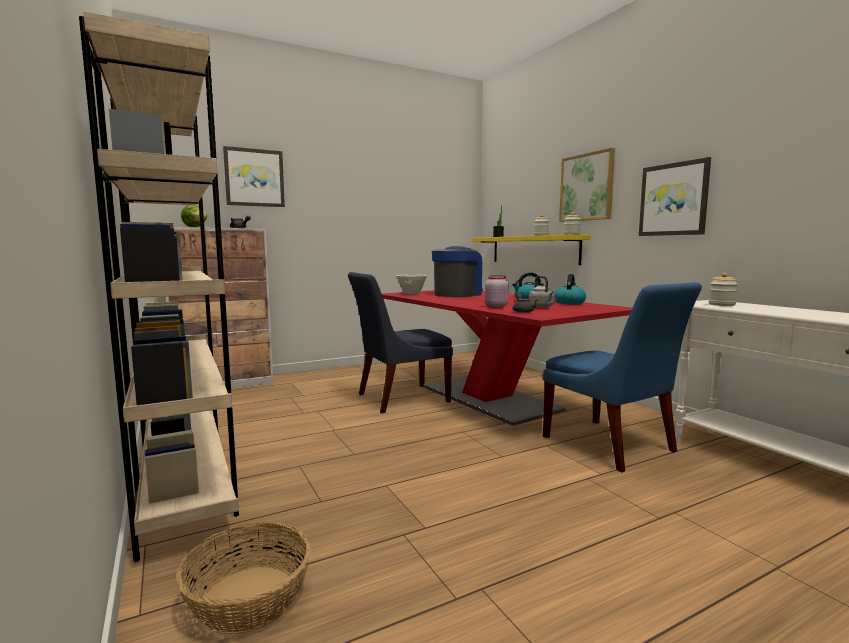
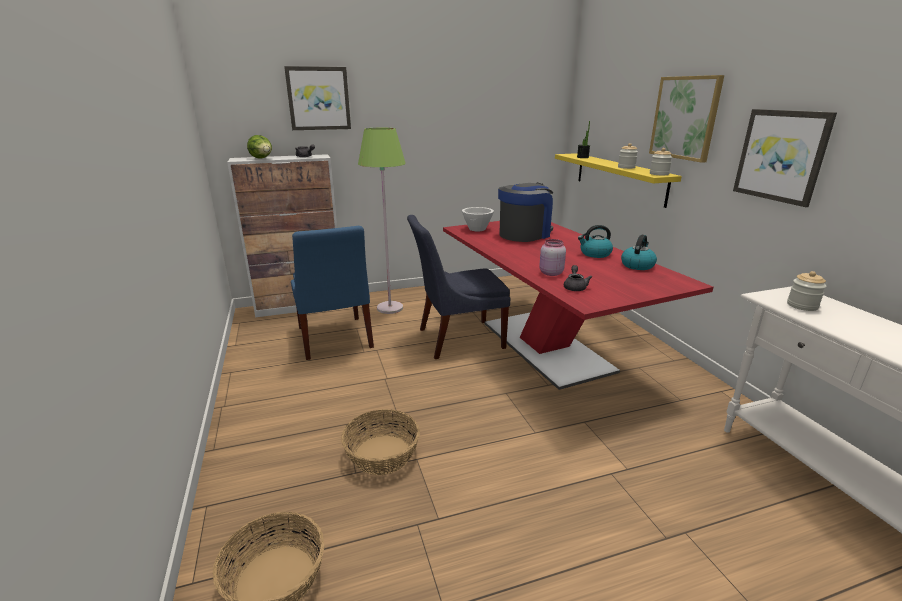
camera: 10 degrees right, 15 degrees up
(184, 479) = (248, 430): beige bookcase -> none
(322, 381) = (390, 308): none -> green floor lamp
(346, 485) = (381, 454): none -> basket
(542, 307) = (601, 276): grey kettle -> none
(611, 446) = (652, 430): blue chair -> blue chair (334, 339)

